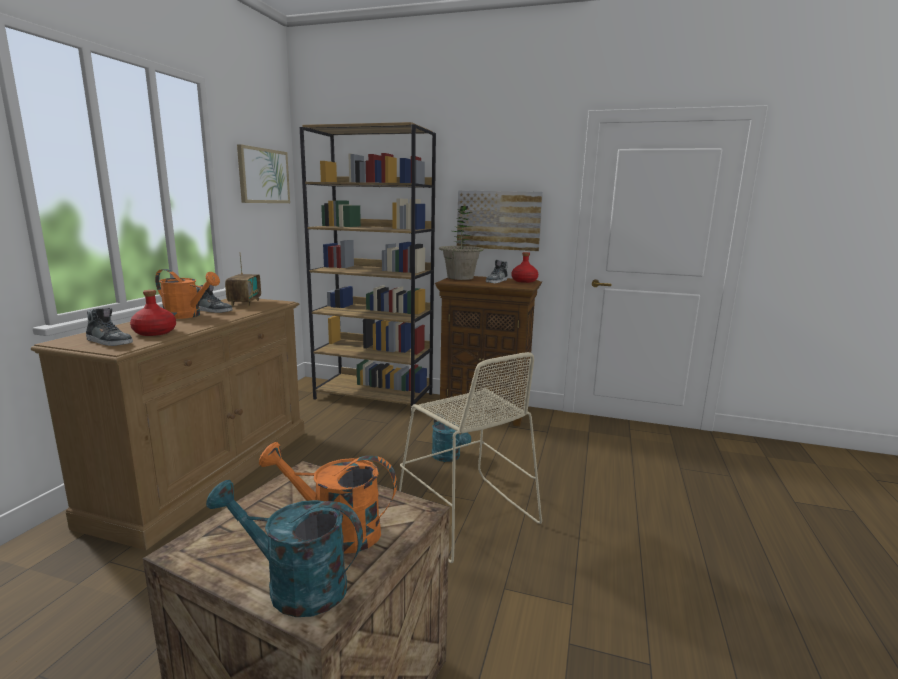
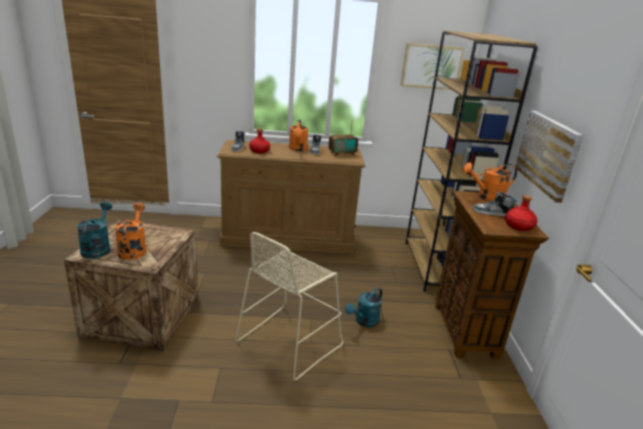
camera: 70 degrees right, 10 degrees up
(460, 278) = (487, 197): potted plant -> orange watering can

